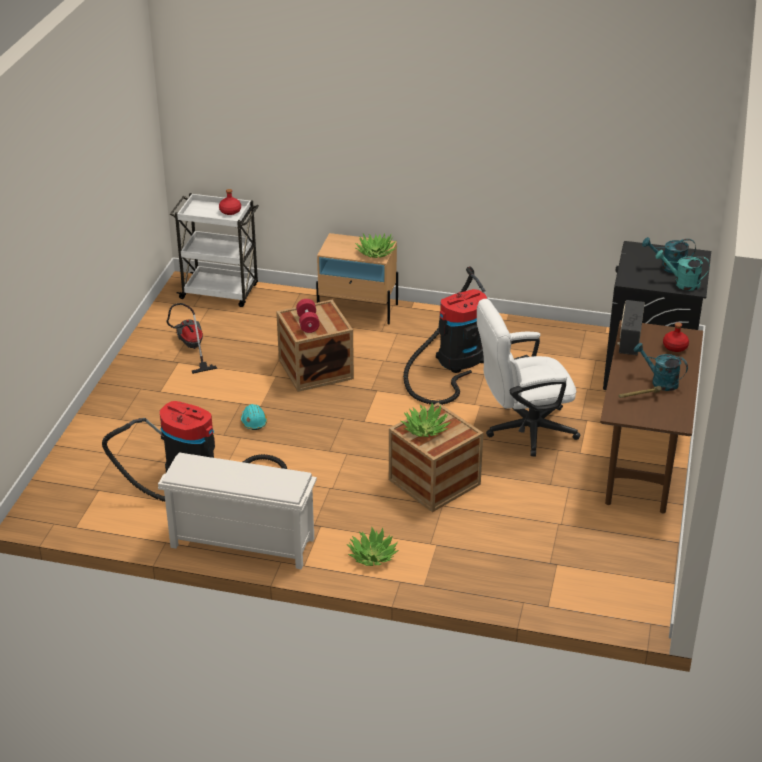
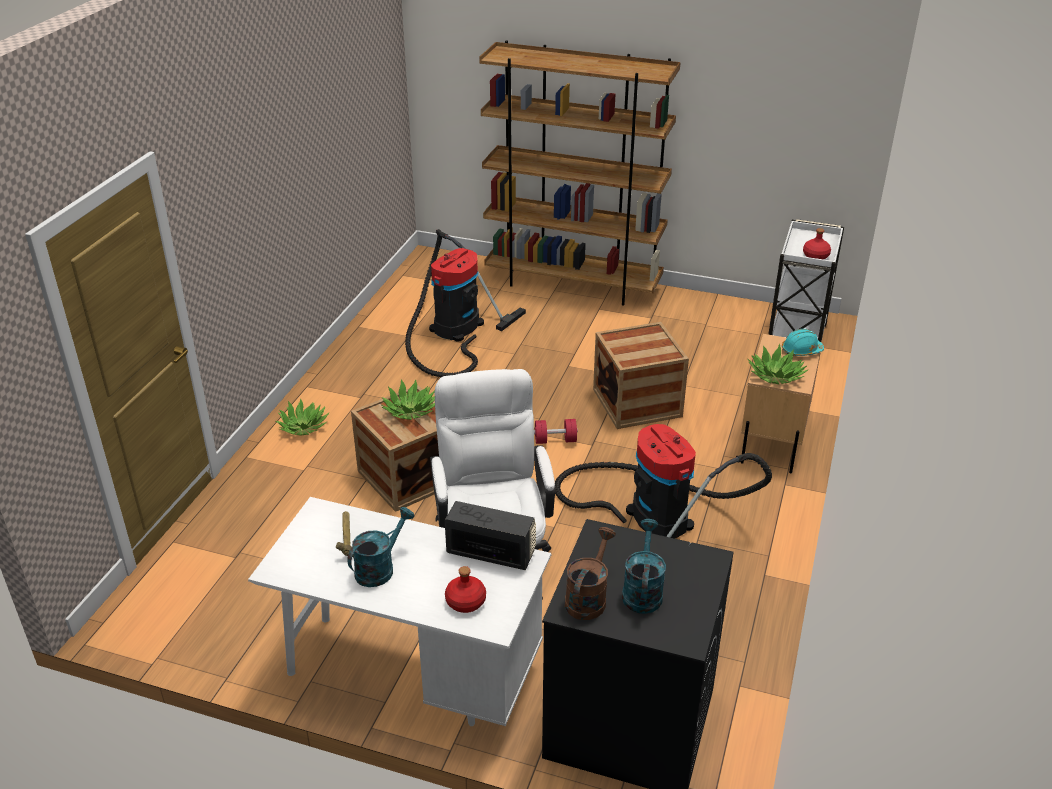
camera: 95 degrees right, 0 degrees up
(109, 408) = (573, 284): none -> brown bookcase
(191, 348) = (677, 325): vacuum cleaner -> none
(241, 543) = (351, 353): white shoe rack -> none
(253, 422) = (540, 361): turquoise hard hat -> turquoise hard hat (801, 350)
(308, 323) = (636, 342): red dumbbell -> red dumbbell (555, 440)
(643, 458) = (410, 674): brown desk -> white desk
(682, 283) = (588, 597): turquoise watering can -> brown watering can

